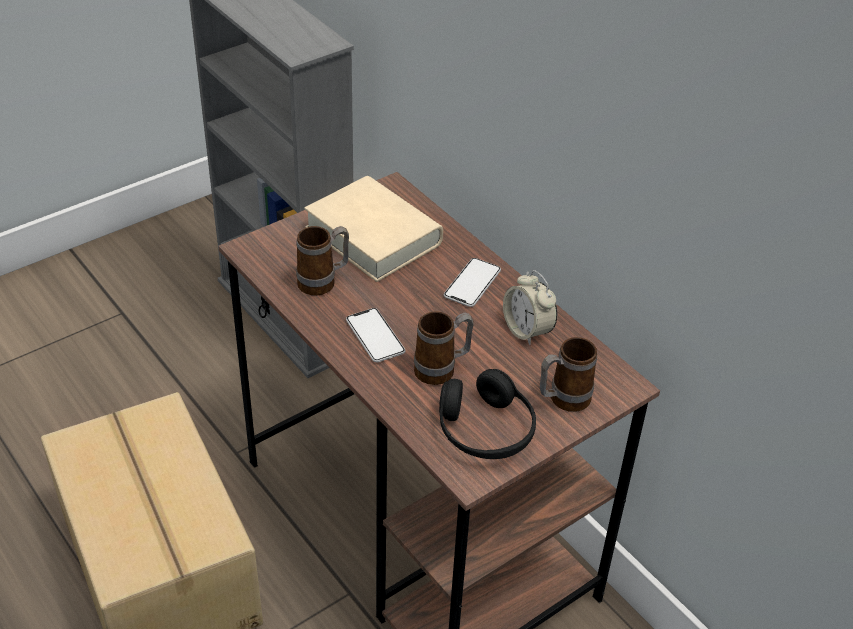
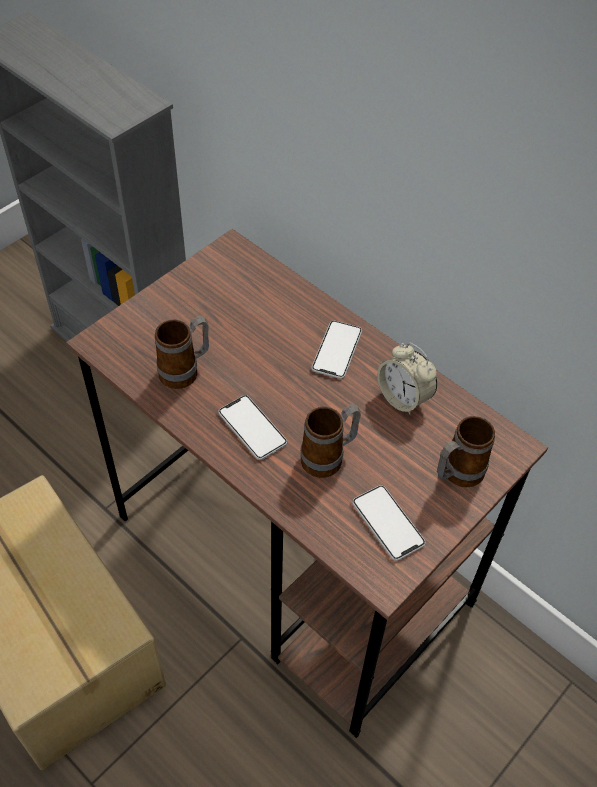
camera: 10 degrees left, 10 degrees up
(373, 236) = (225, 308): beige book -> none
(485, 430) = (388, 523): black headphones -> phone

